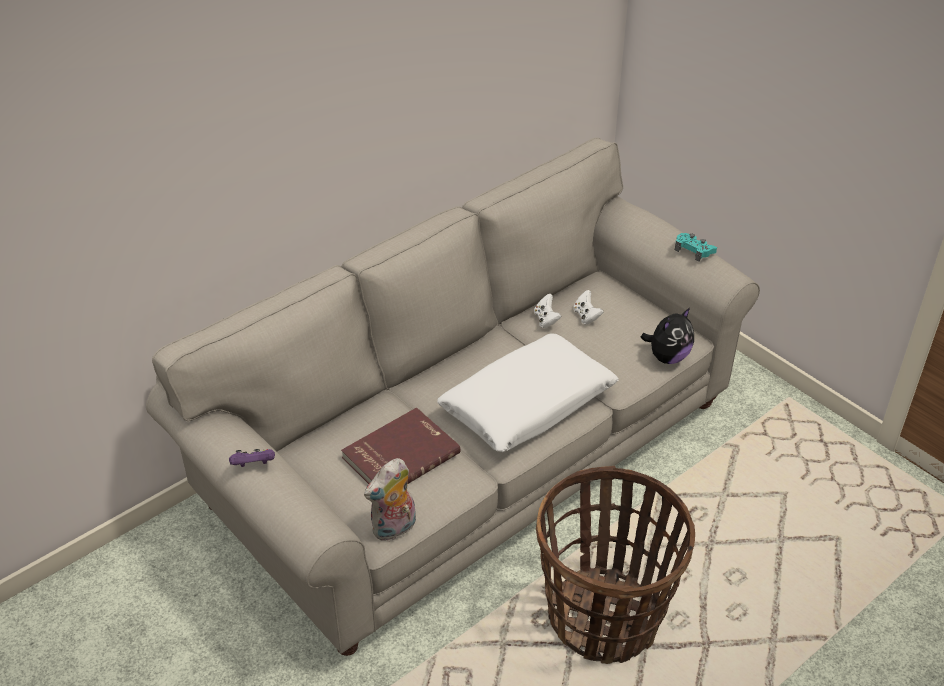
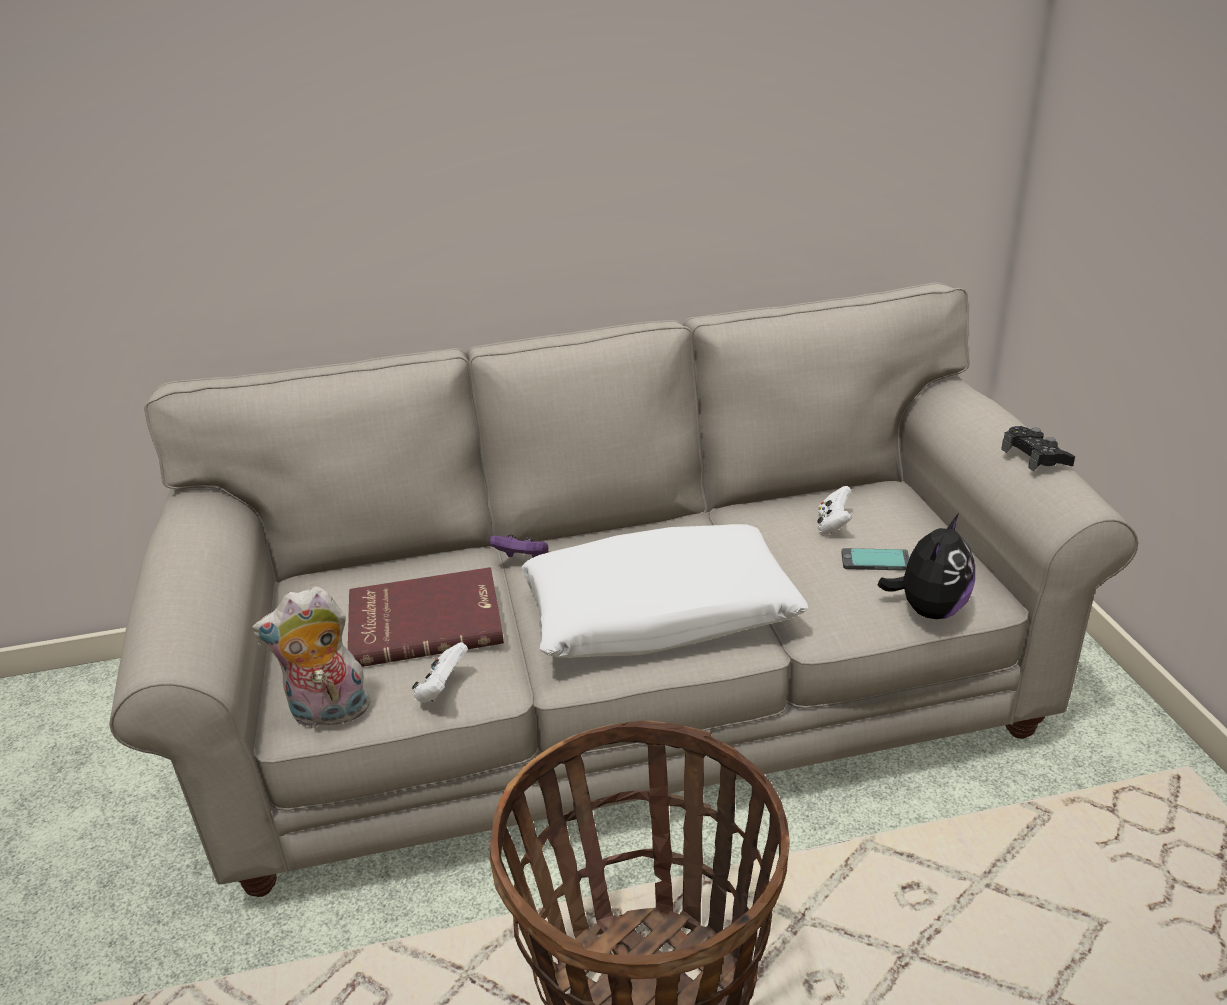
camera: 30 degrees right, 10 degrees down
(254, 466) = (176, 555): purple game controller -> purple game controller (523, 560)
(546, 320) = (769, 516): white game controller -> white game controller (442, 689)
(624, 334) = (875, 561): none -> phone
(667, 357) = (929, 609): plush toy -> plush toy turned 45 degrees counterclockwise
(694, 250) = (1035, 457): turquoise game controller -> black game controller

